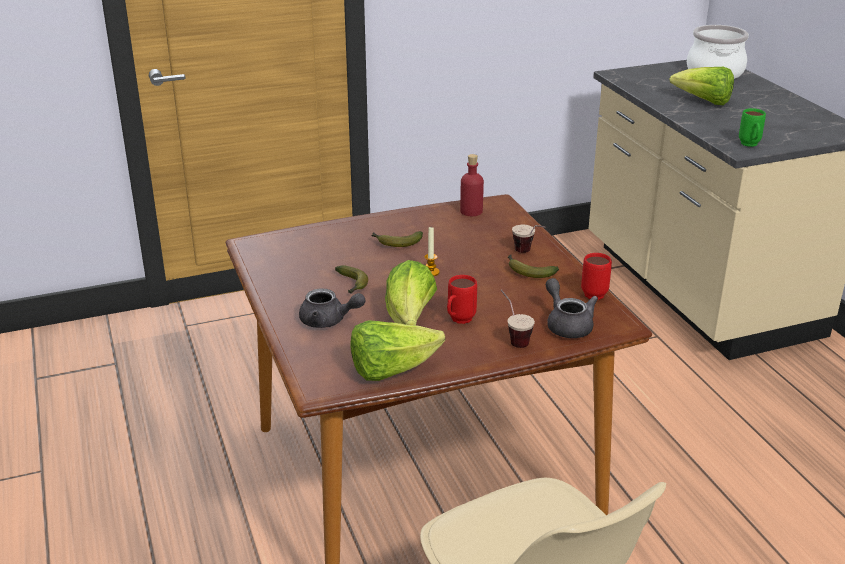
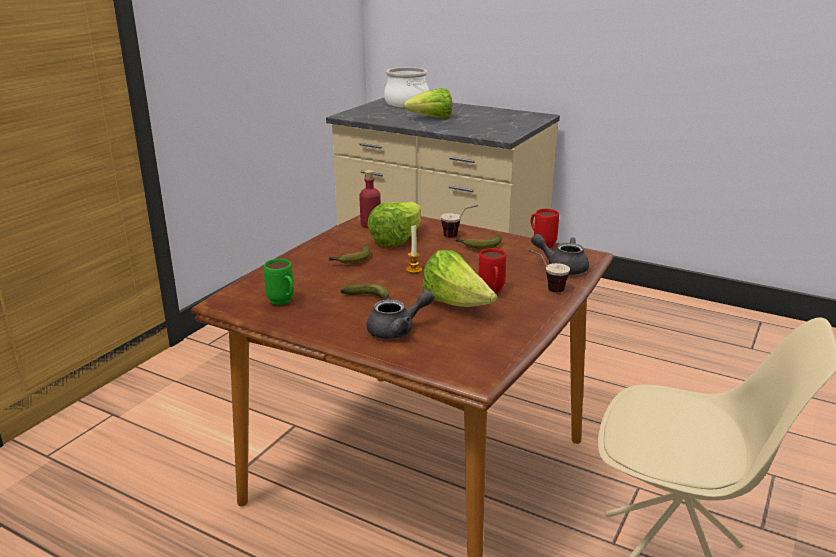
camera: 40 degrees left, 5 degrees down
(391, 370) = (507, 341): lettuce -> lettuce (397, 240)
(750, 145) = (503, 134): green mug -> green mug (283, 303)

